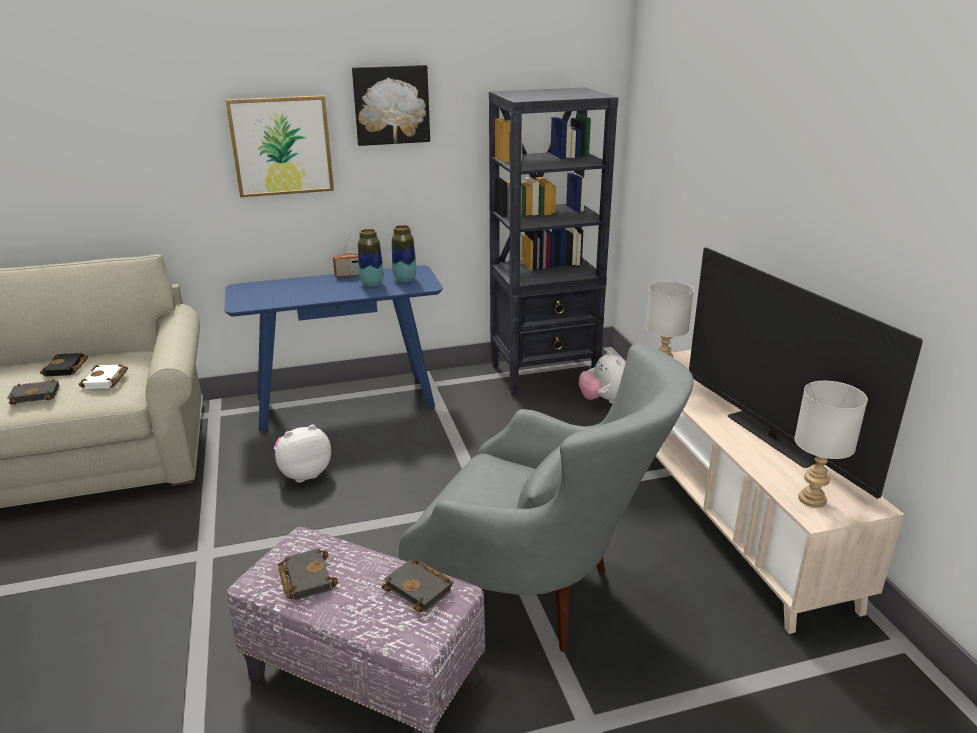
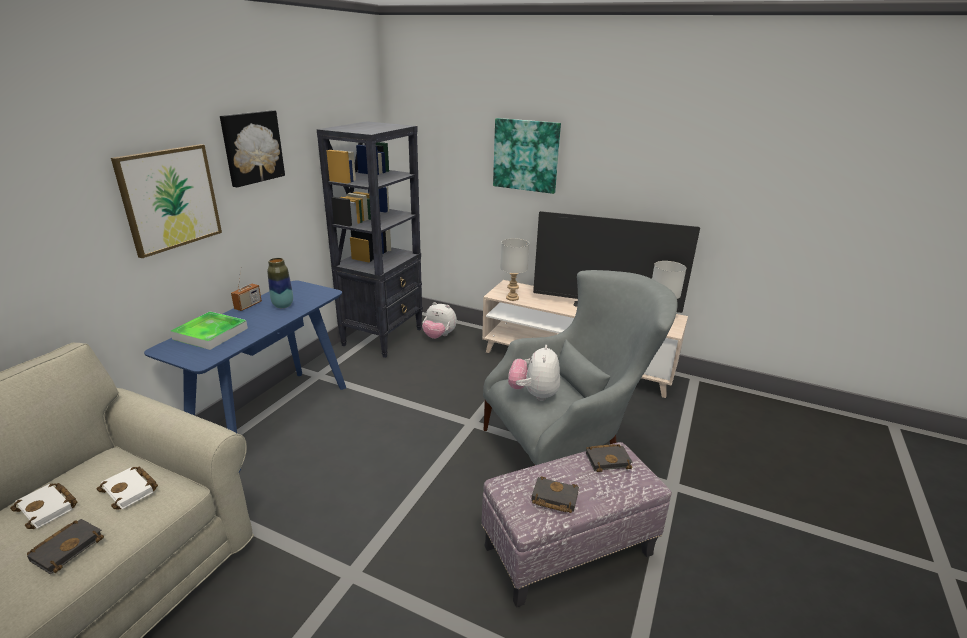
camera: 50 degrees left, 0 degrees up
(67, 368) = (49, 508): black book -> white book
(284, 288) = (210, 334): none -> tray
(304, 474) = (329, 477): plush toy -> plush toy (534, 394)
(405, 280) = (302, 294): vase -> none
(745, 158) = (526, 155): none -> picture

